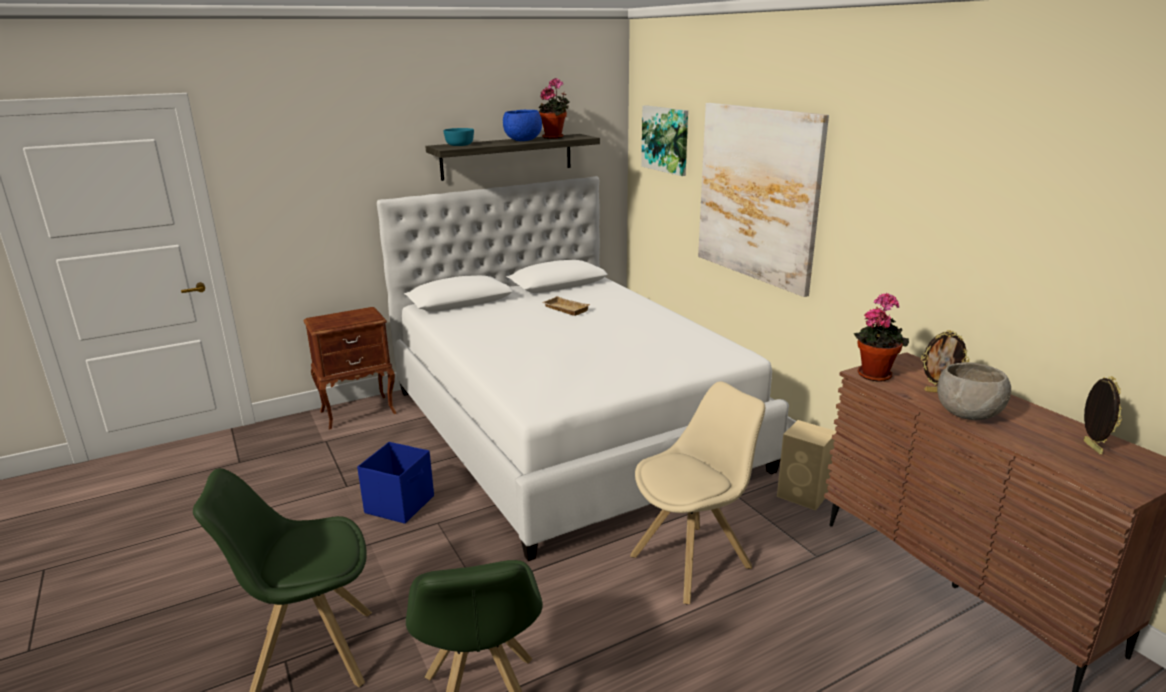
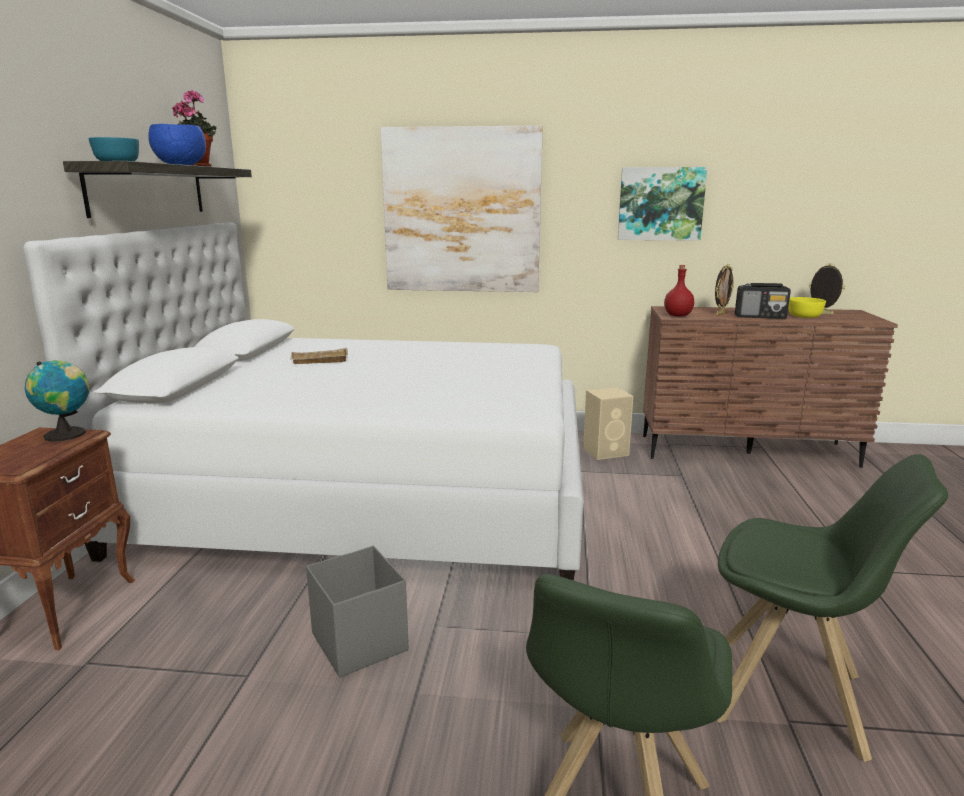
camera: 55 degrees left, 5 degrees down
(369, 315) = (68, 434): none -> globe
(400, 504) = (359, 641): blue storage box -> grey storage box
(666, 139) = (311, 174): picture -> picture (660, 204)
(692, 562) = (648, 518): beige chair -> none
(874, 374) = (677, 315): potted plant -> red bottle
(968, 414) = (760, 317): grey bowl -> radio
(1039, 439) = (805, 316): none -> yellow bowl

